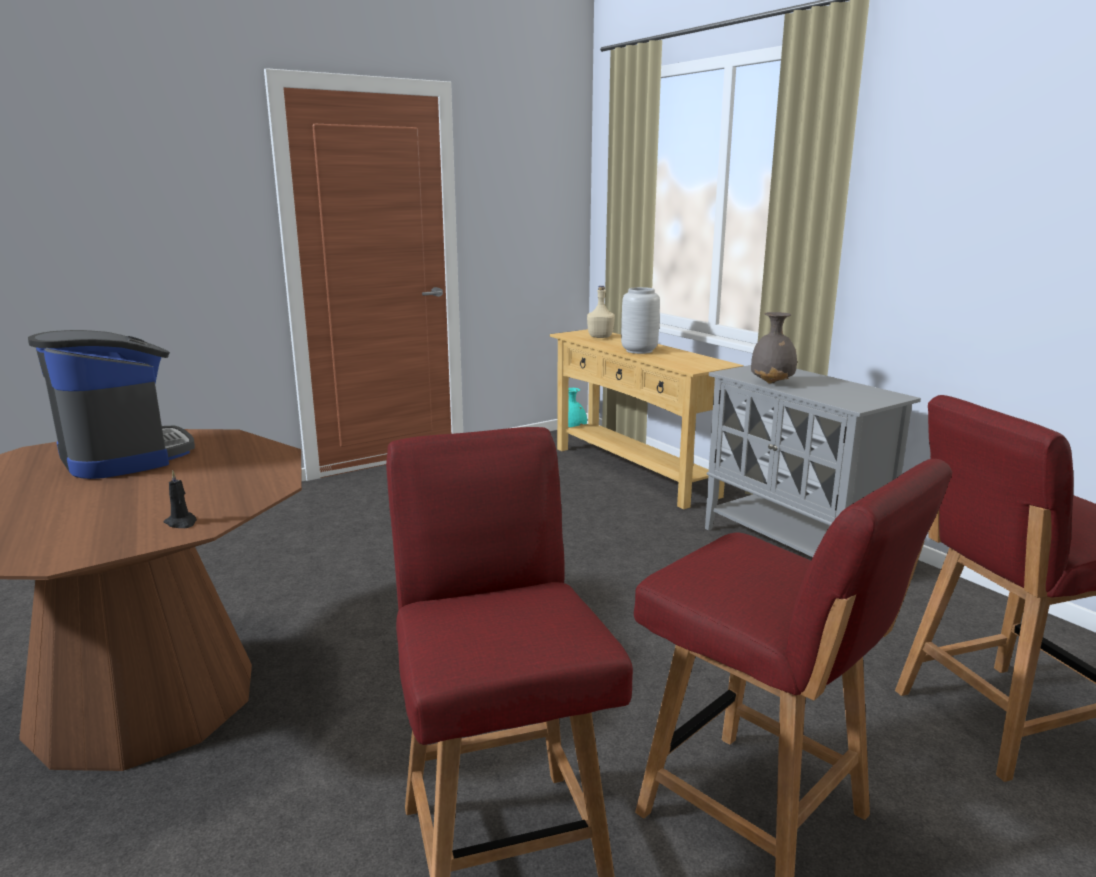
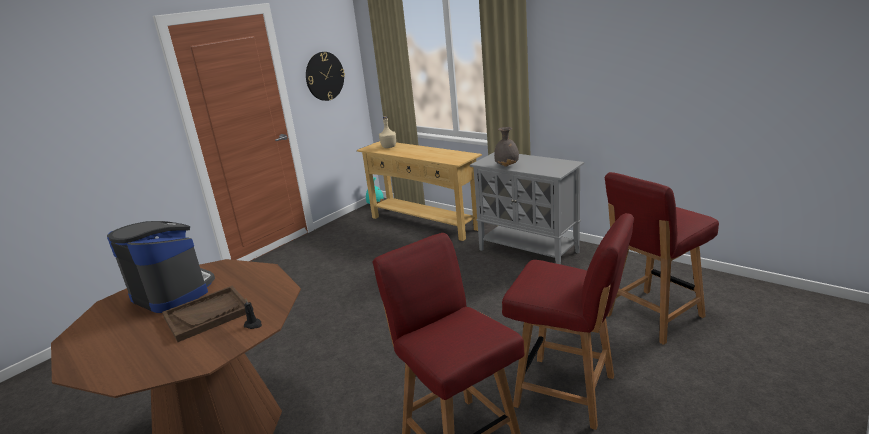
camera: 15 degrees left, 5 degrees up
(136, 494) = (208, 314): none -> brown tray
(523, 212) = (324, 76): none -> wall clock
(638, 351) = (418, 154): grey vase -> none

